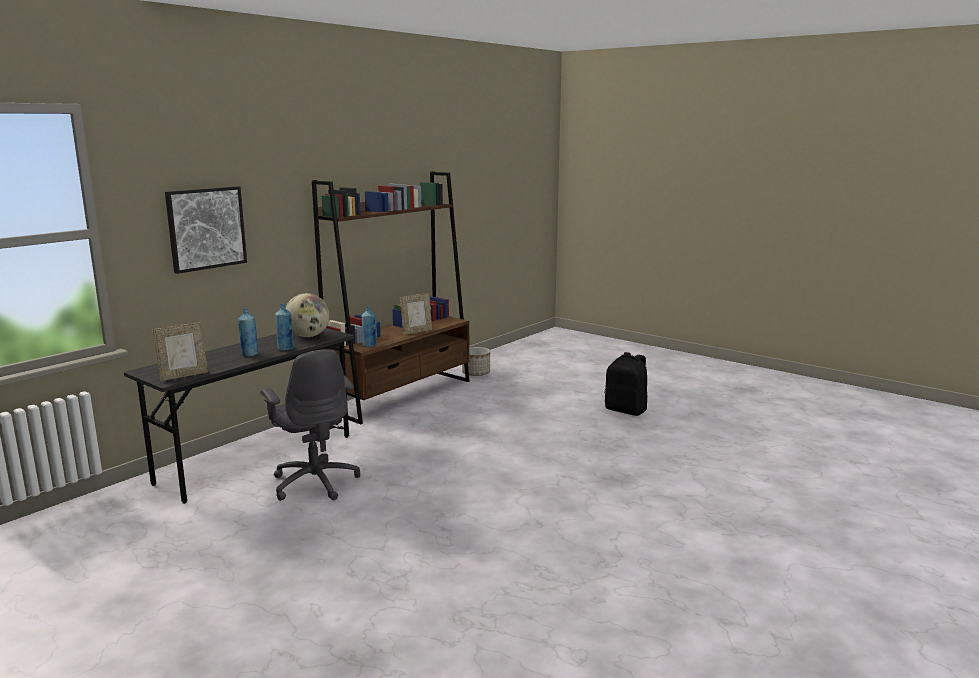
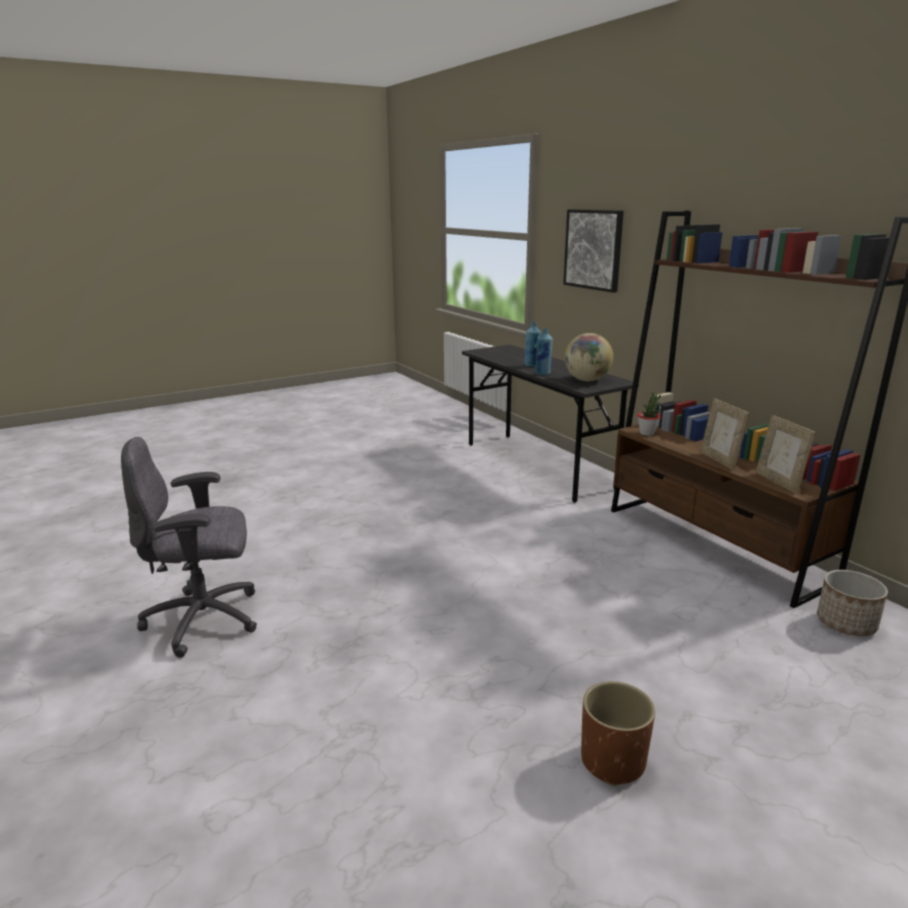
camera: 110 degrees right, 5 degrees up
(183, 376) = (485, 353): picture frame -> picture frame (779, 482)
(315, 482) = (474, 483): grey office chair -> grey office chair (205, 620)
(369, 346) = (647, 433): blue bottle -> potted plant
(626, 410) = (612, 761): black backpack -> brown planter

